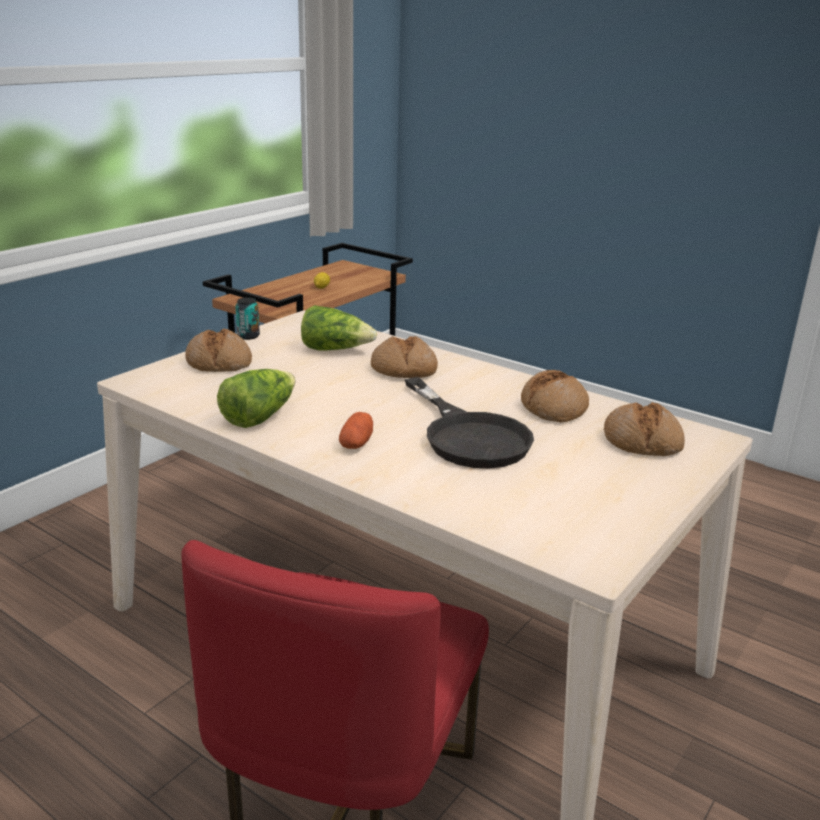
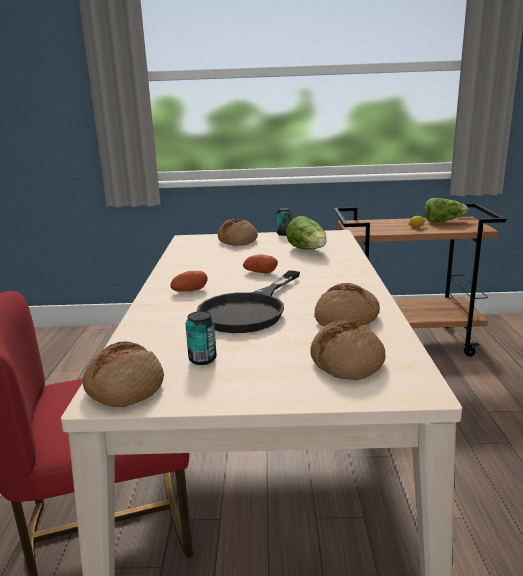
camera: 55 degrees right, 5 degrees down
(259, 416) = (188, 265): lettuce -> lettuce (443, 221)
(363, 393) = (260, 272): none -> potato
(403, 370) = (315, 269): bread -> bread (124, 387)
(561, 494) = (202, 359): none -> can

